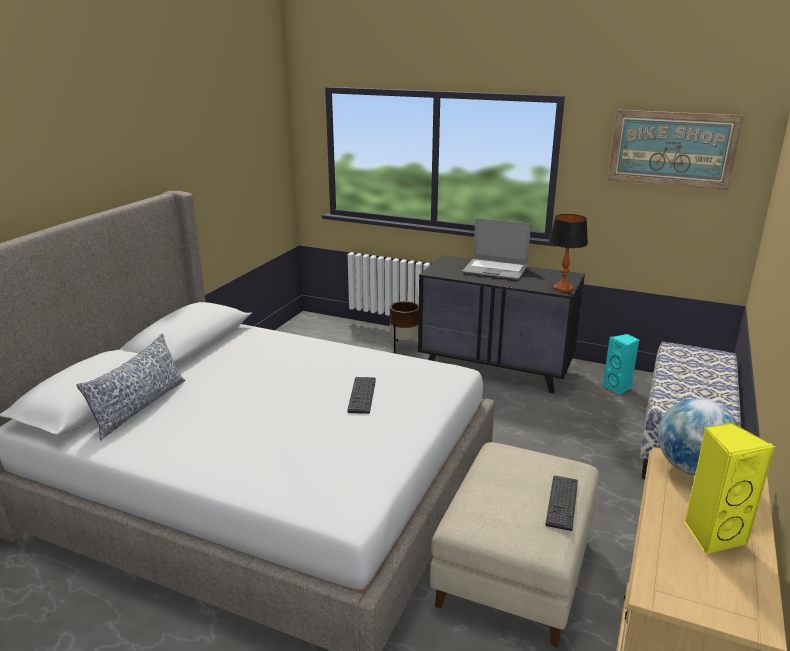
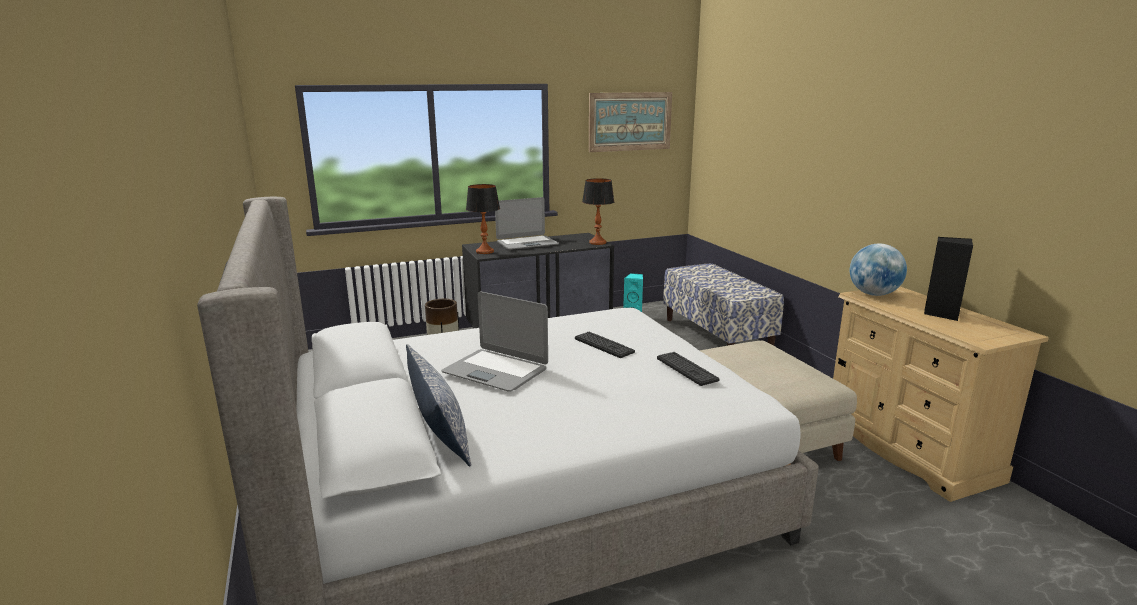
camera: 45 degrees left, 5 degrees down
(249, 380) = (496, 371): none -> laptop
(441, 268) = (484, 252): none -> table lamp
(562, 503) = (794, 360): keyboard -> keyboard (686, 369)
(712, 535) = (941, 313): yellow speaker -> black speaker

